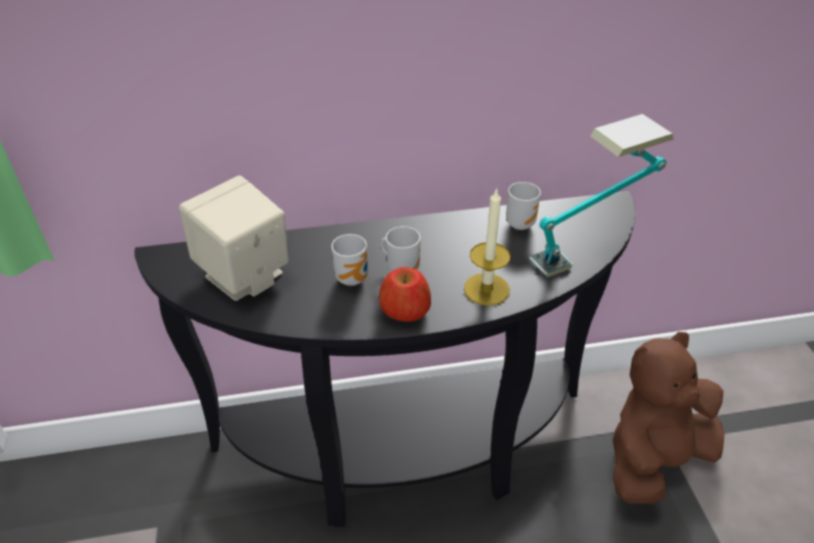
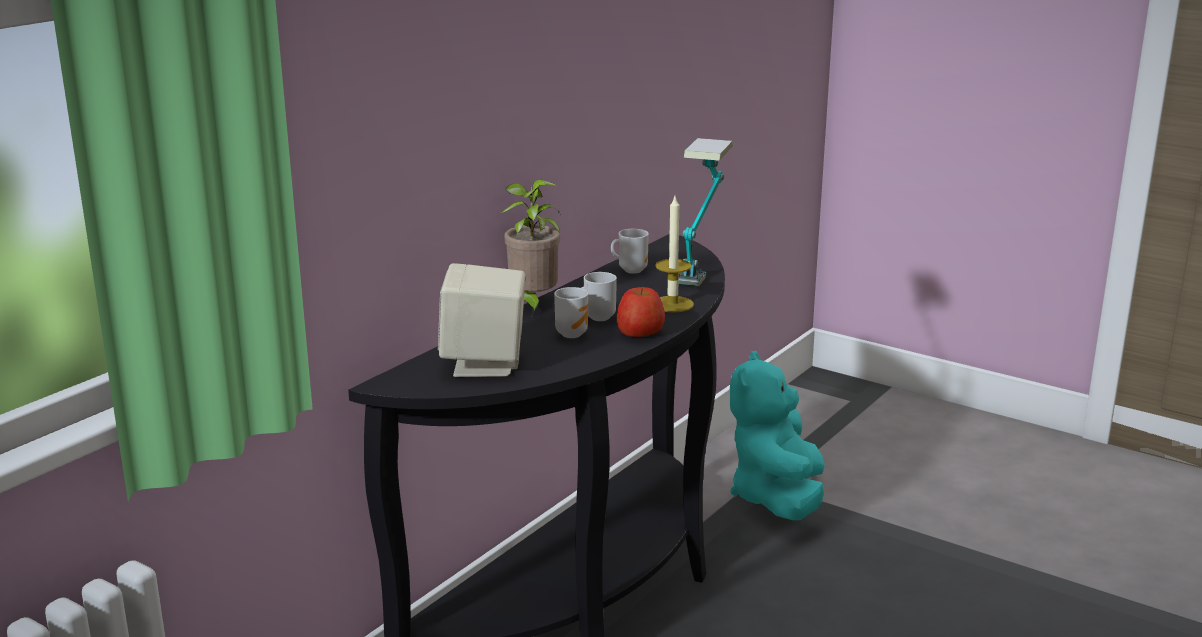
camera: 45 degrees left, 20 degrees down
(382, 223) = (532, 304): none -> potted plant
(654, 458) = (777, 498): brown plush toy -> turquoise plush toy

